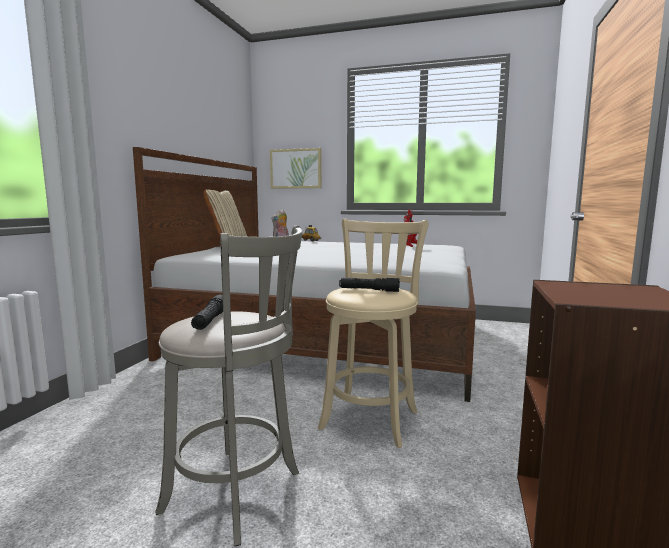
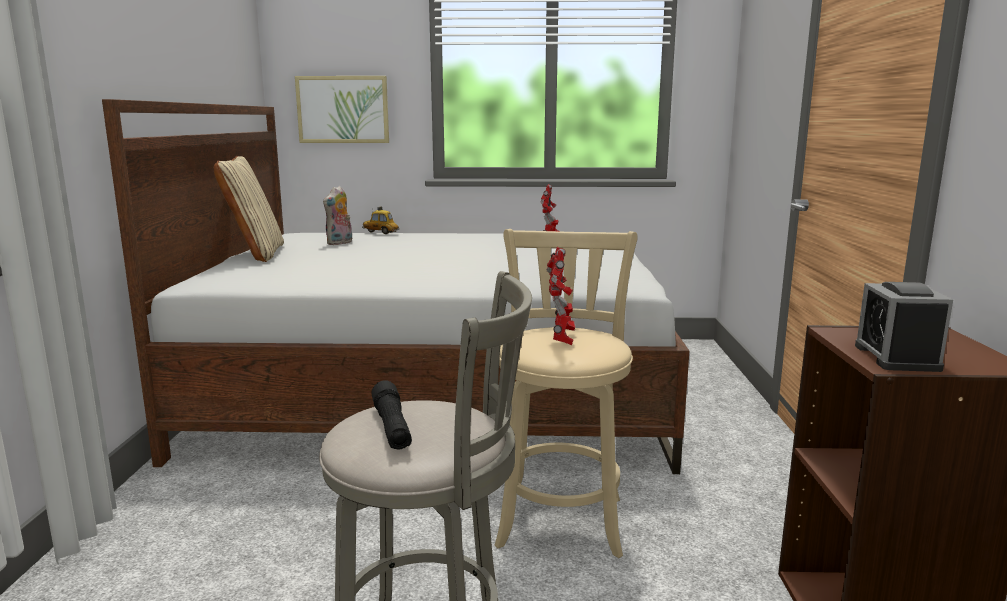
camera: 15 degrees left, 5 degrees up
(369, 290) = (562, 340): black flashlight -> toy robot
(587, 296) = (896, 357): none -> alarm clock

